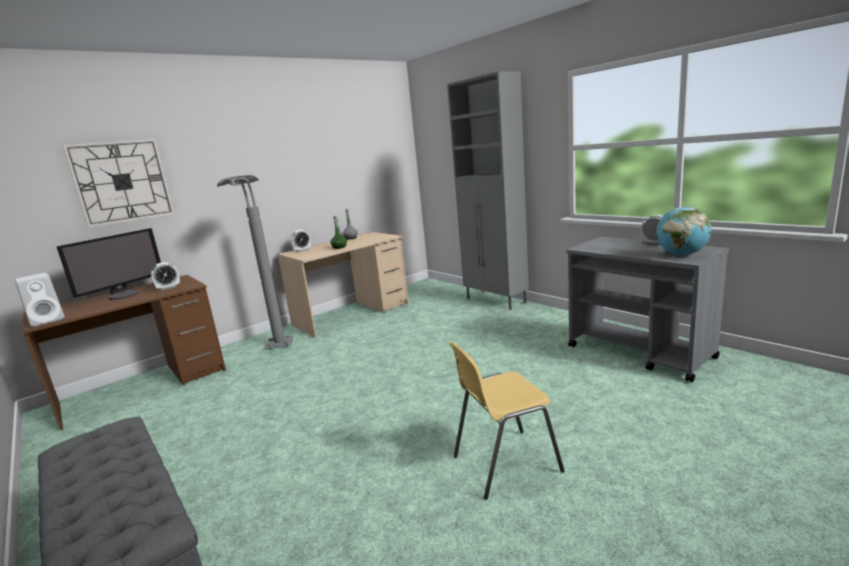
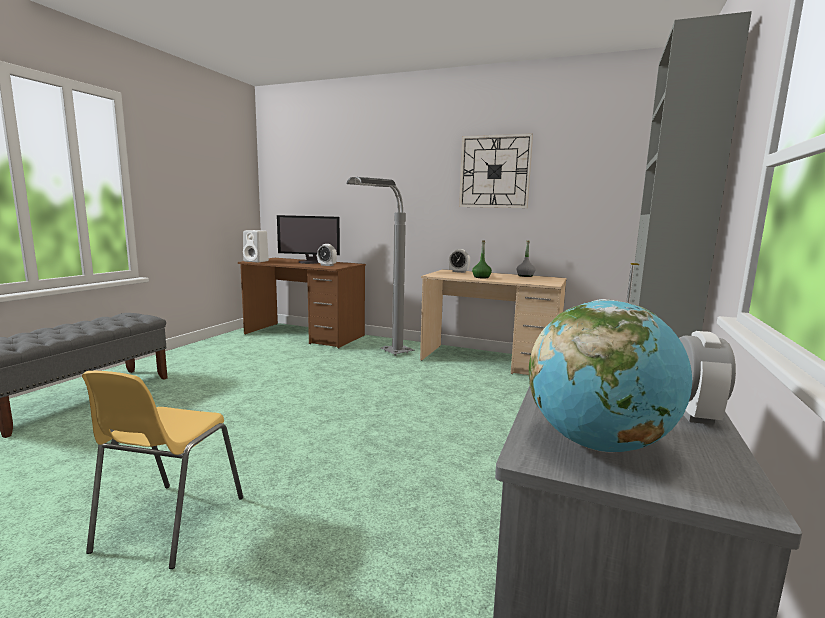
camera: 60 degrees right, 5 degrees down
(122, 182) = (342, 179): wall clock -> wall clock (494, 172)
(504, 463) = (169, 524): yellow chair -> yellow chair turned 120 degrees counterclockwise

